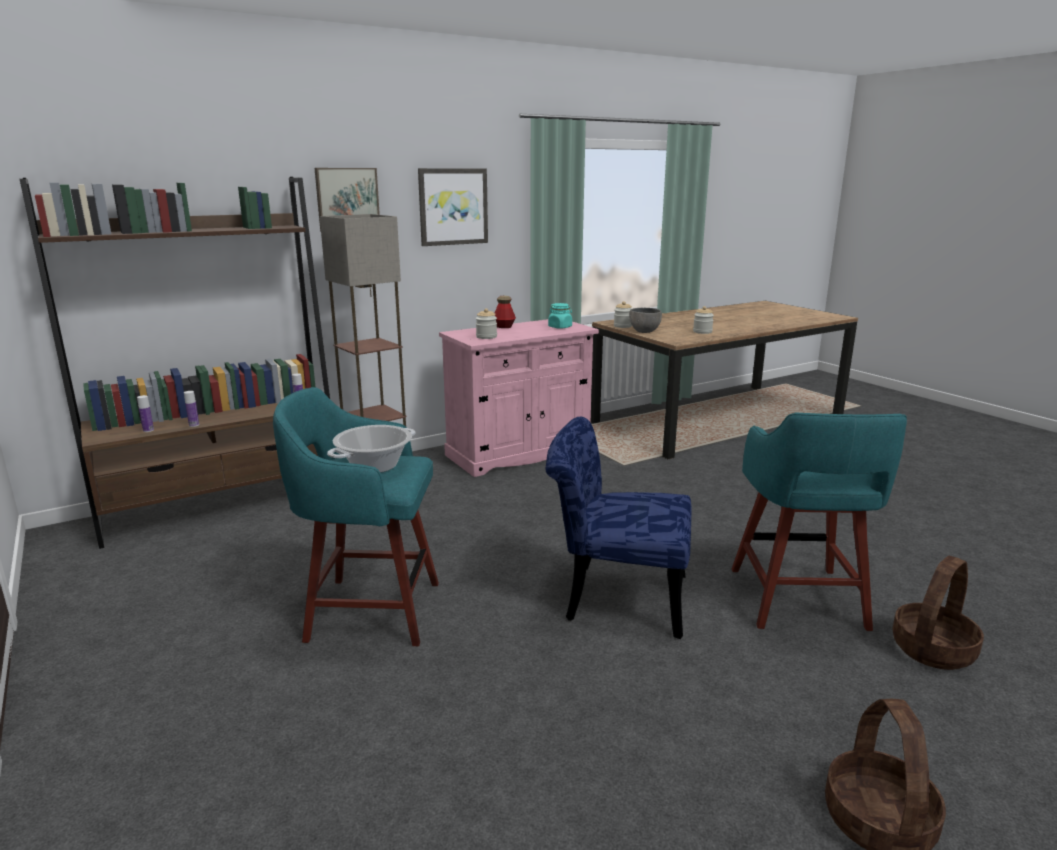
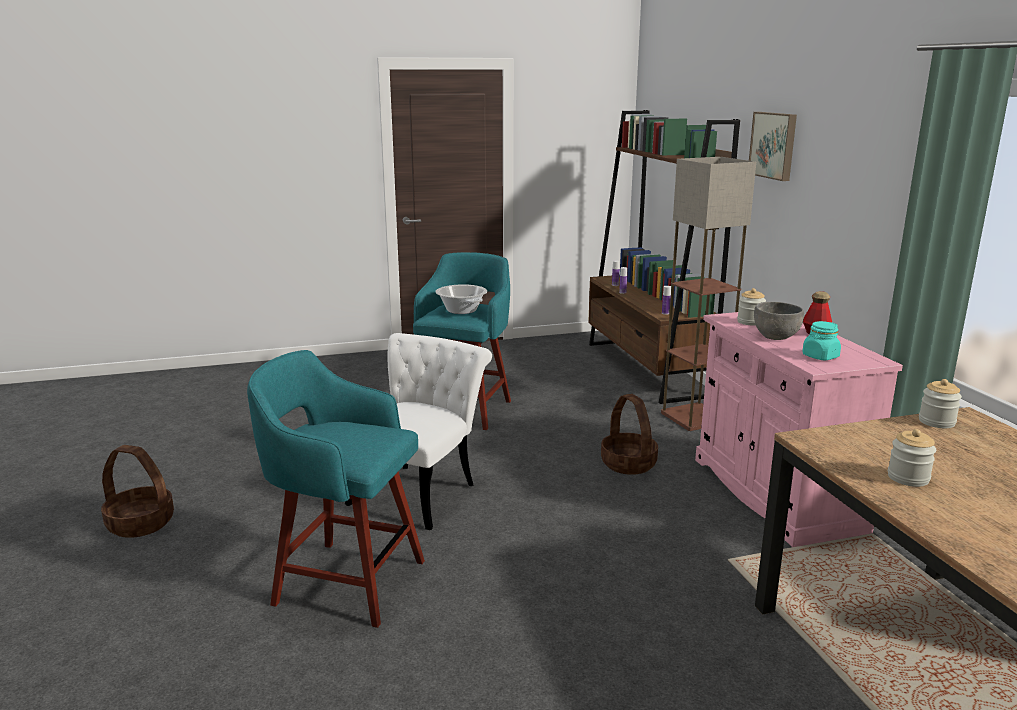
camera: 105 degrees right, 0 degrees up
(453, 206) = (853, 169): picture -> none
(614, 597) = (421, 491): blue chair -> white chair
(644, 331) = (891, 430): grey bowl -> grey bowl (775, 337)
(932, 649) = (217, 629): basket -> basket (629, 464)

